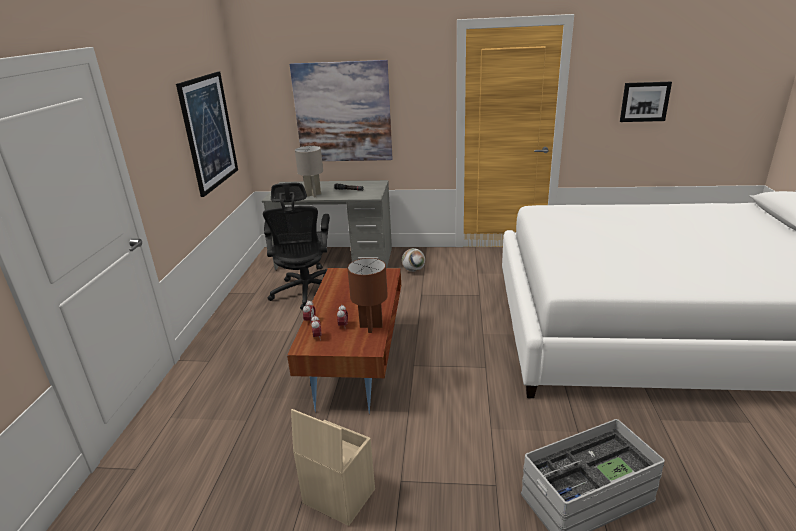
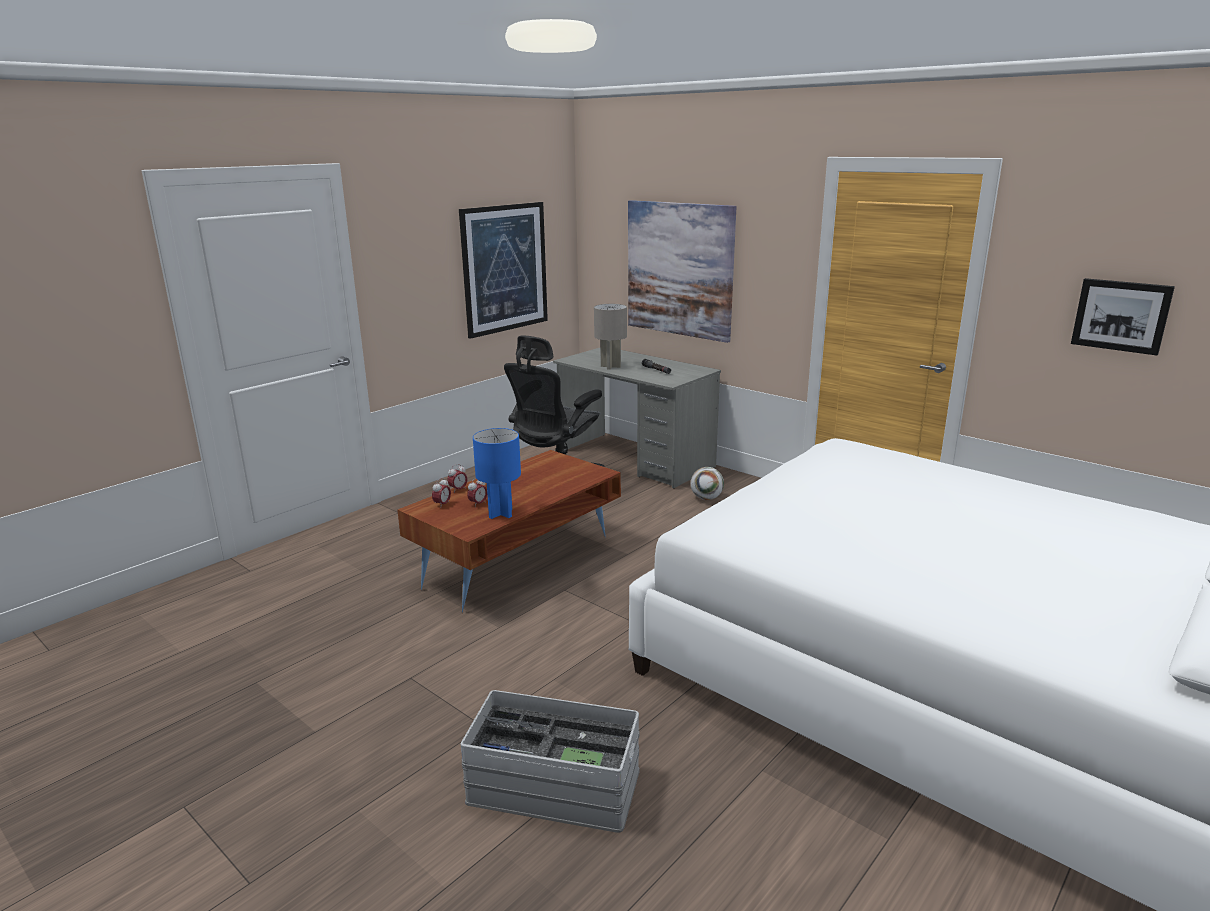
camera: 35 degrees right, 5 degrees down
(337, 496) = (347, 662): beige storage box -> none
(371, 326) = (501, 513): brown table lamp -> blue table lamp

